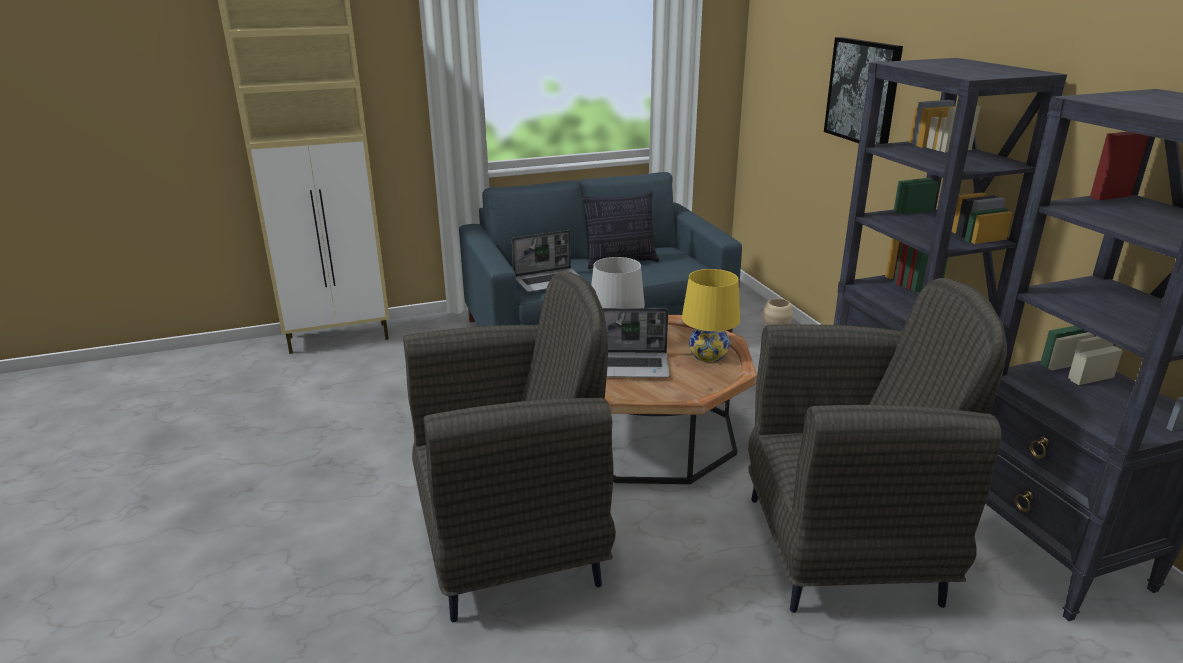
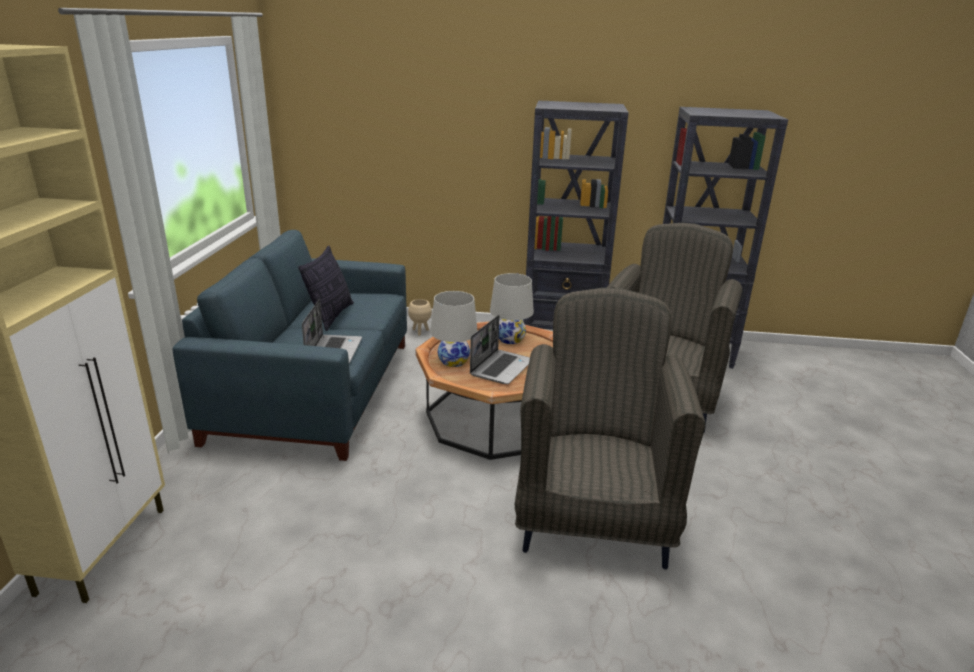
camera: 65 degrees left, 0 degrees up
(708, 355) = (510, 339): yellow table lamp -> white table lamp
(863, 92) = (446, 131): picture -> none

